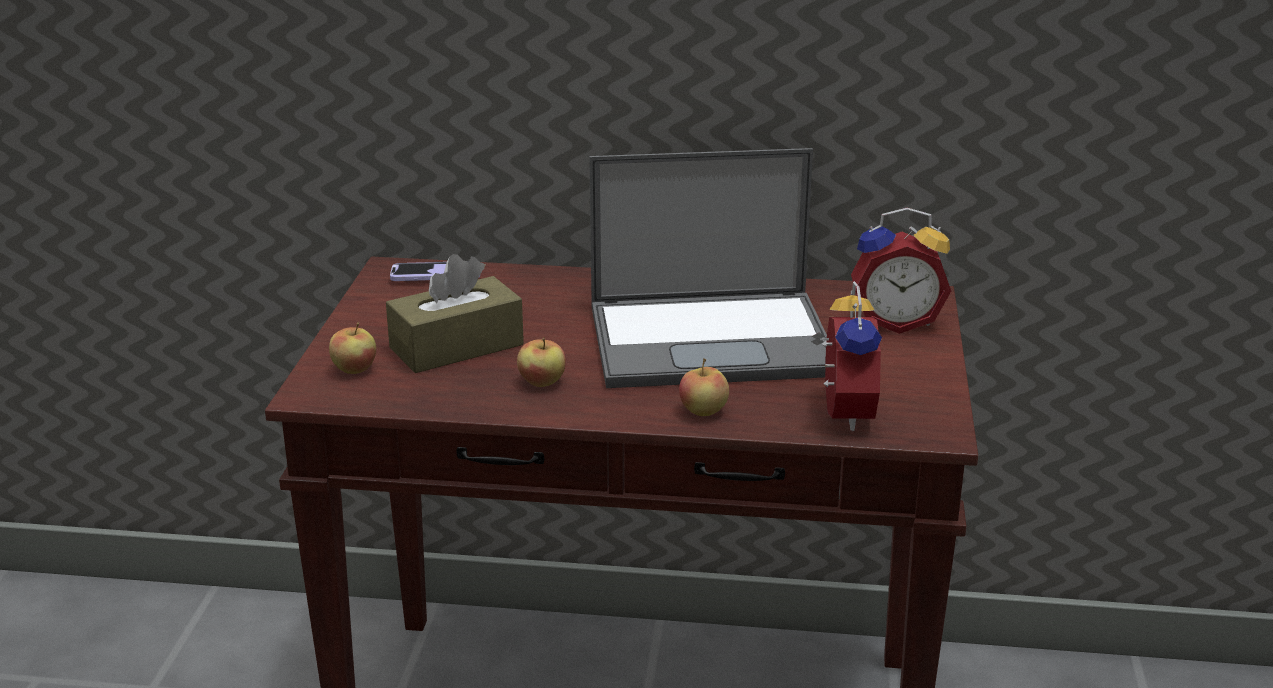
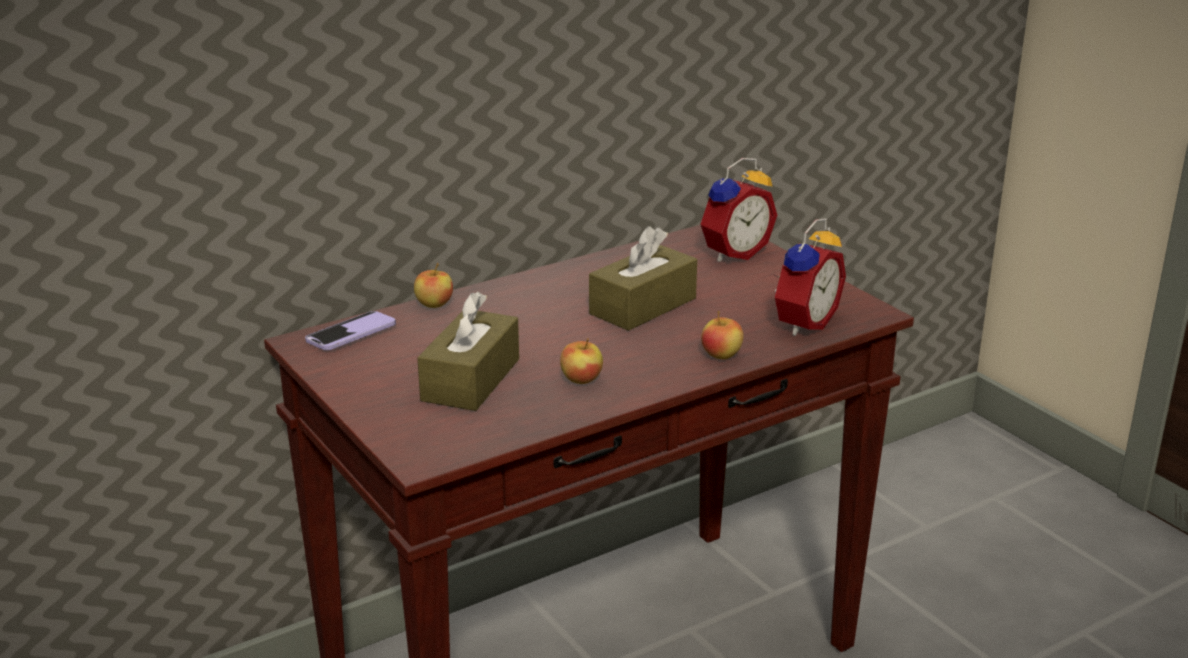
camera: 40 degrees left, 0 degrees up
(354, 369) = (422, 427): apple -> apple (434, 304)
(714, 340) = (643, 306): laptop -> brown tissue box
(840, 413) = (802, 323): alarm clock -> alarm clock turned 75 degrees clockwise

